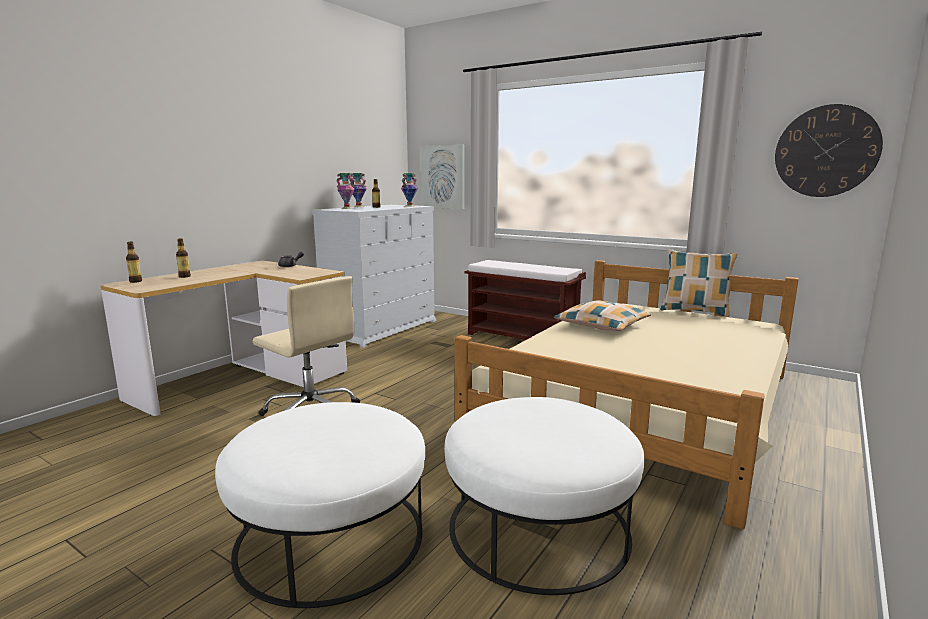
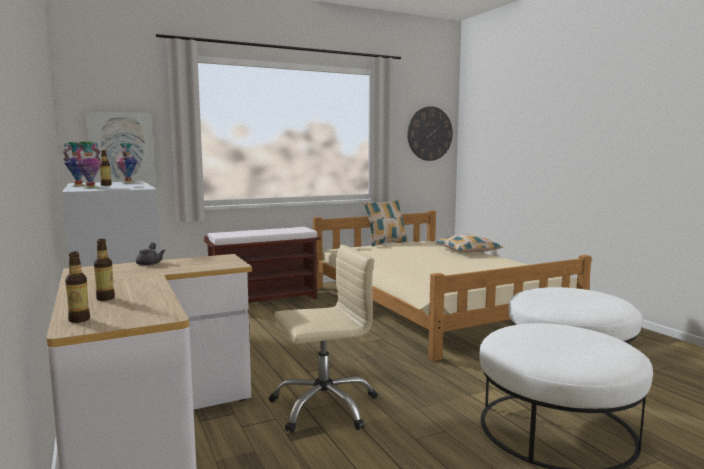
camera: 60 degrees left, 5 degrees down
(602, 325) = (391, 260): pillow -> pillow (467, 251)

